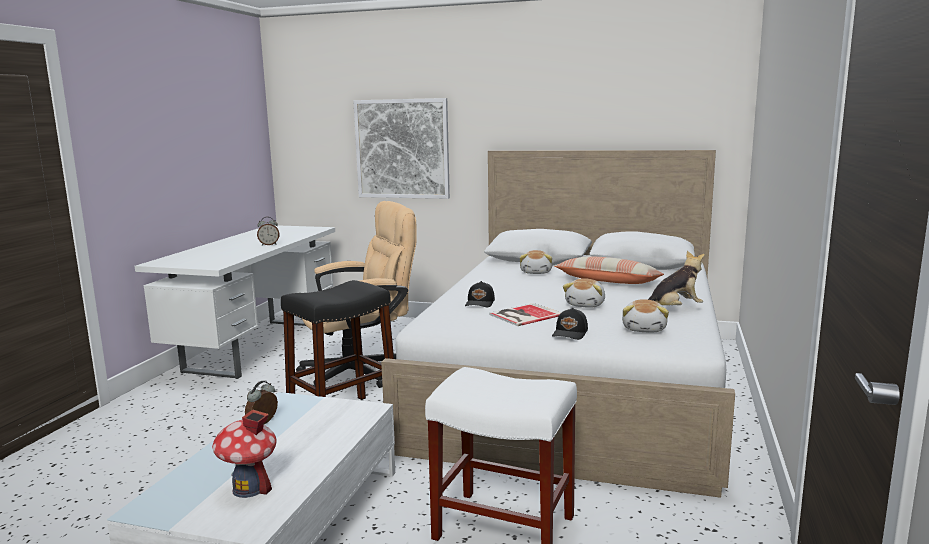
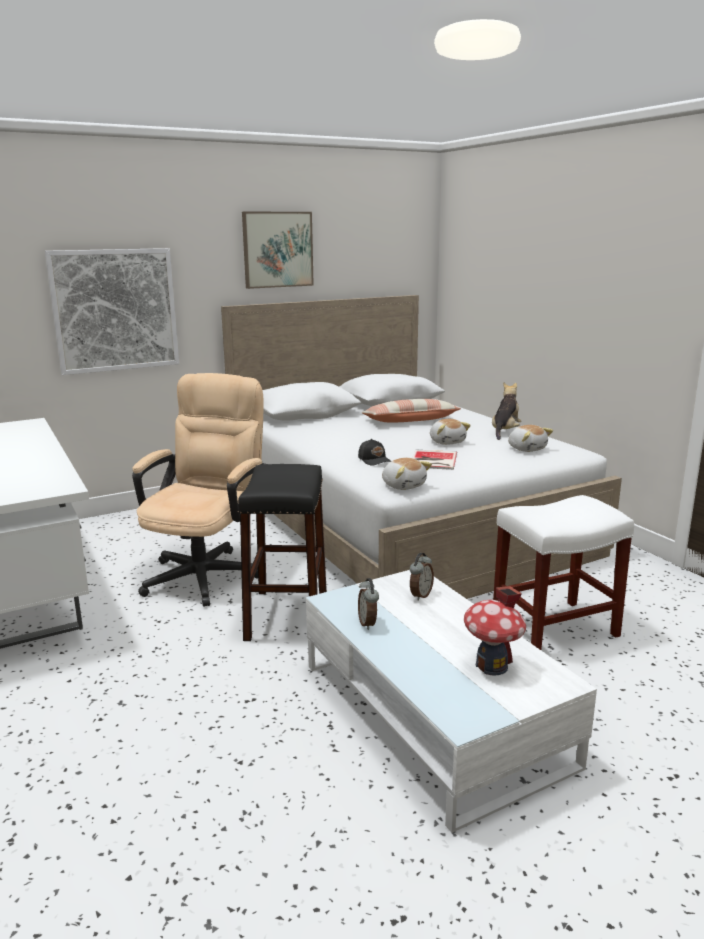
camera: 45 degrees left, 5 degrees up
(269, 245) = (38, 451): alarm clock -> alarm clock (420, 595)
(536, 272) = (337, 425): plush toy -> plush toy (403, 485)
(549, 99) = (277, 249): none -> picture
(570, 333) = (498, 464): black cap -> none

